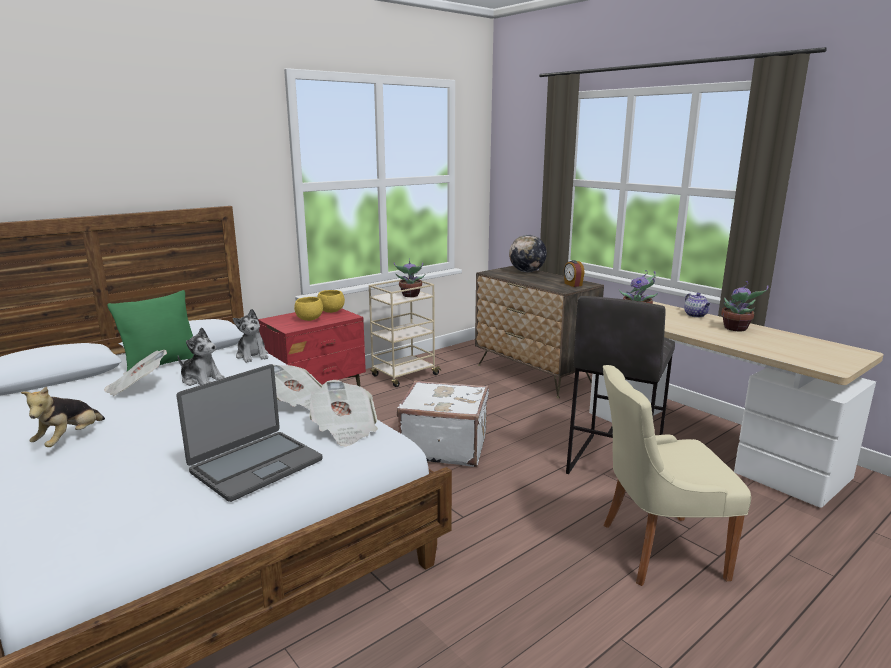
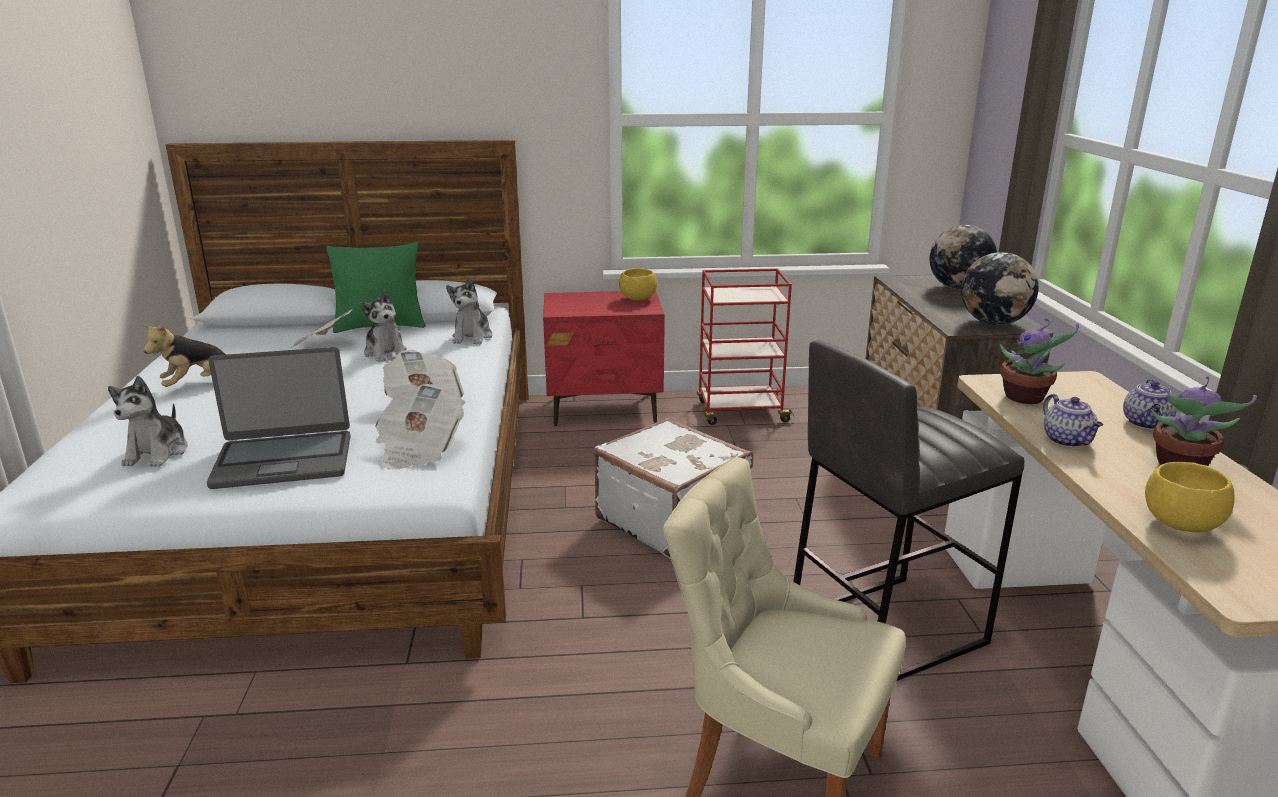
camera: 35 degrees right, 5 degrees up
(130, 495) = (157, 453): none -> plush toy
(309, 319) = (596, 305): yellow bowl -> yellow bowl (1180, 525)
(404, 376) = (740, 412): beige cart -> red cart
(410, 295) = (756, 295): potted plant -> none
(572, 284) = (993, 323): alarm clock -> globe
(684, 329) = (1068, 441): none -> teapot

